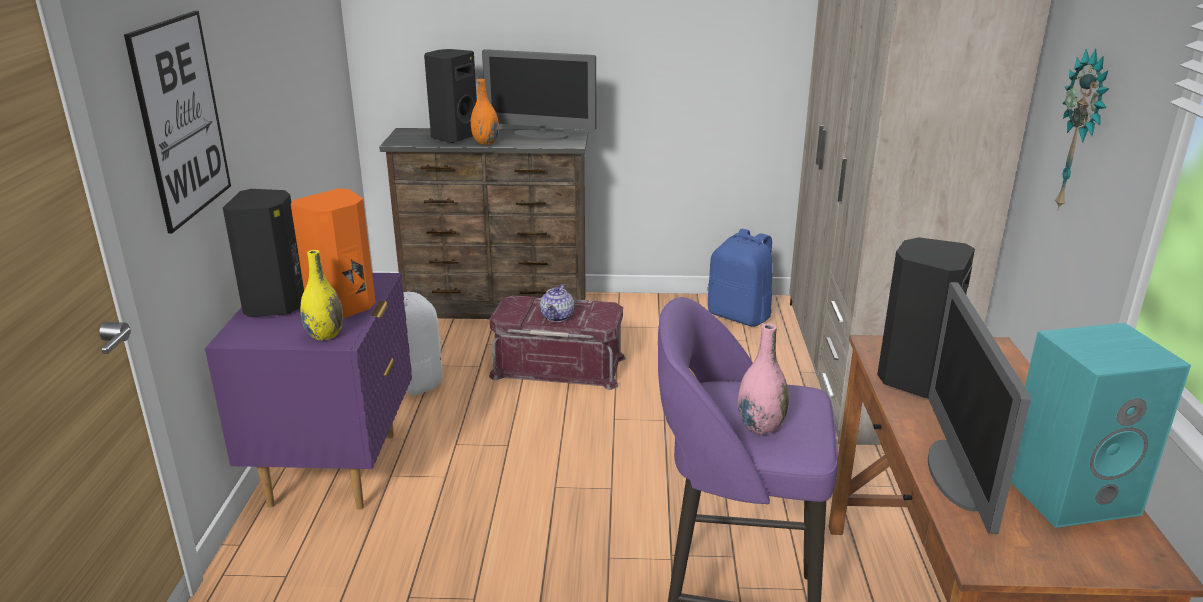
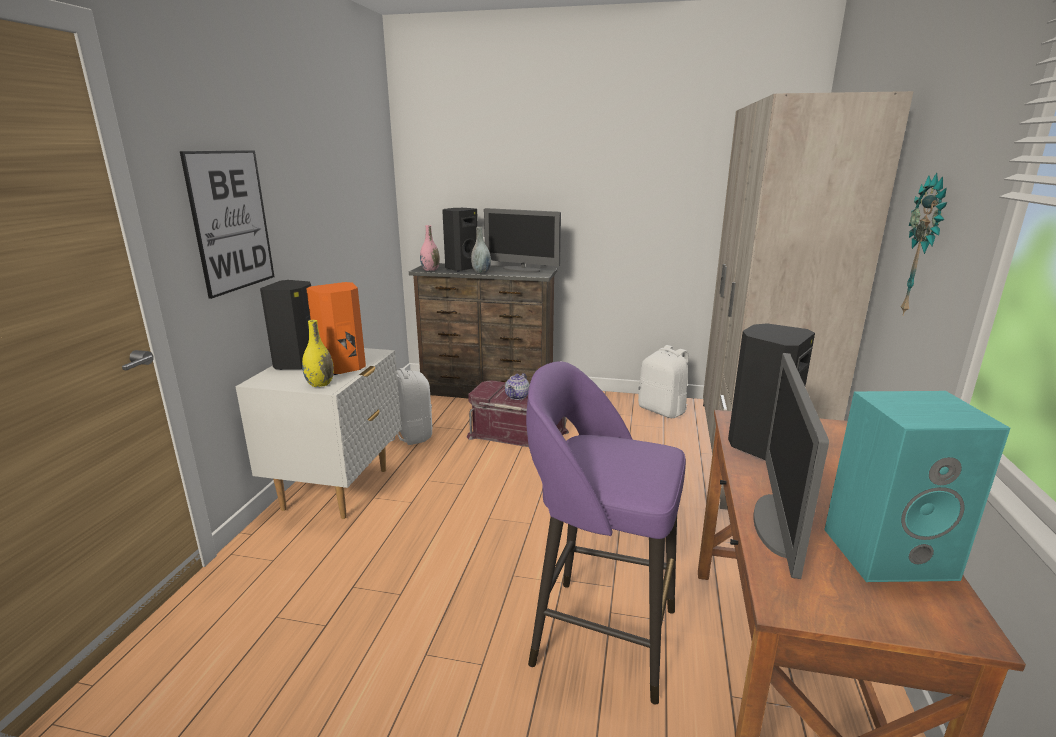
camera: 10 degrees right, 5 degrees down
(336, 469) = (338, 489): purple nightstand -> white nightstand
(485, 142) = (481, 272): orange vase -> grey vase
(740, 316) = (663, 410): blue backpack -> white backpack
(760, 426) = (614, 470): pink vase -> pink vase (430, 270)

